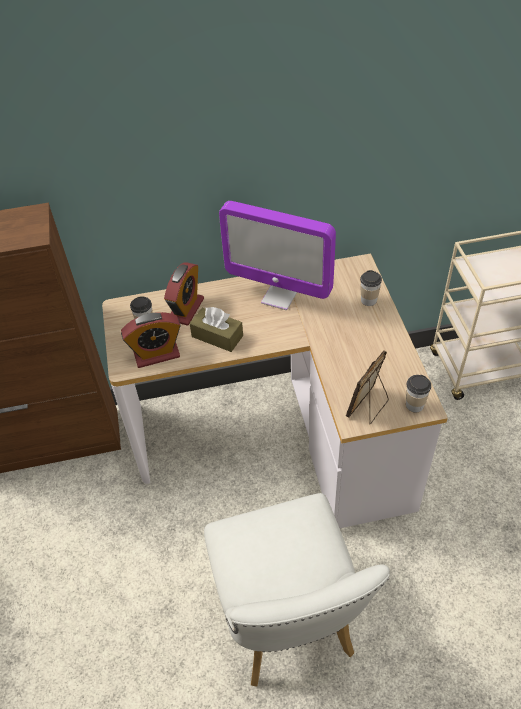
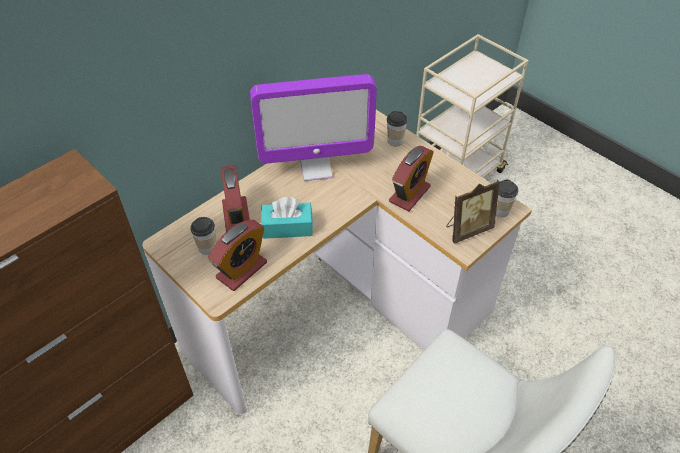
camera: 35 degrees left, 0 degrees up
(217, 336) = (287, 227): brown tissue box -> turquoise tissue box
(342, 353) = (409, 194): none -> alarm clock
(368, 407) = (467, 229): picture frame -> picture frame turned 120 degrees counterclockwise

